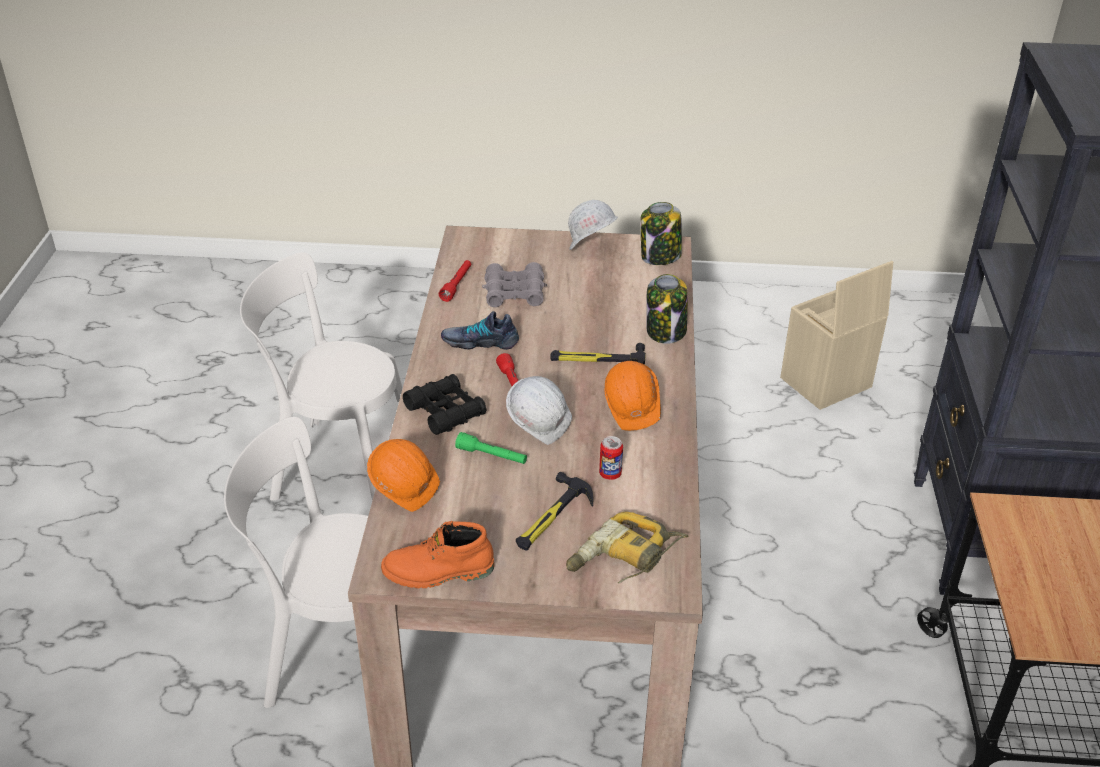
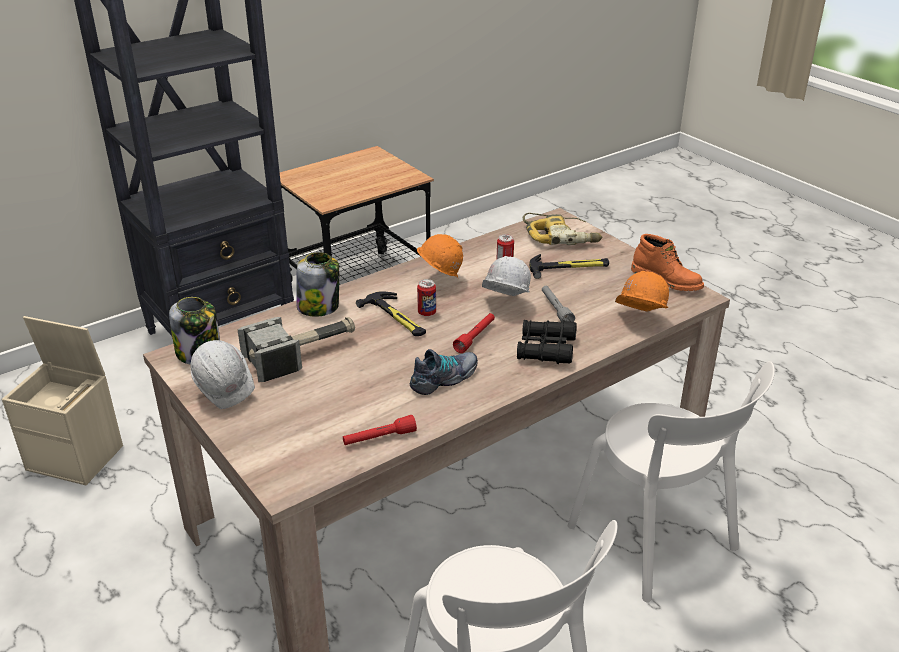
camera: 130 degrees left, 5 degrees down
(480, 341) = (445, 379): shoe -> shoe turned 90 degrees counterclockwise
(492, 456) = (556, 309): green flashlight -> grey flashlight
(514, 293) = (352, 399): grey binoculars -> none
(584, 380) = (427, 313): none -> can
(601, 296) = (303, 354): none -> hammer

